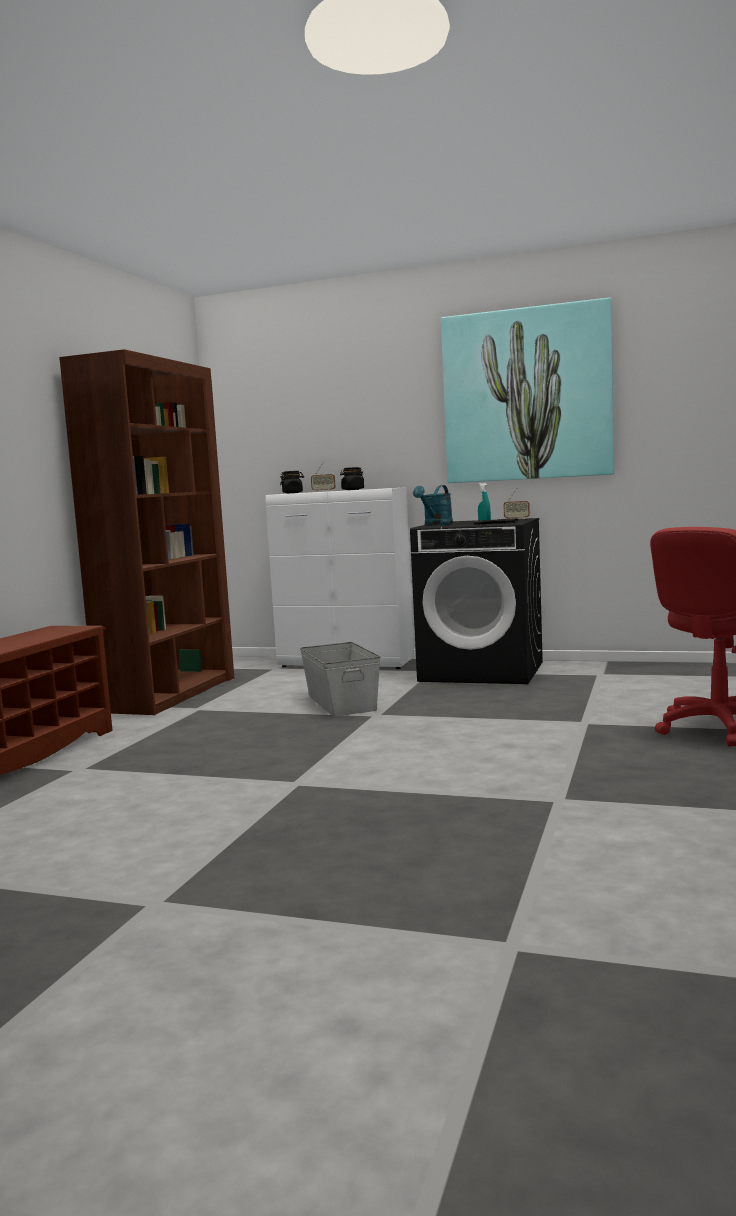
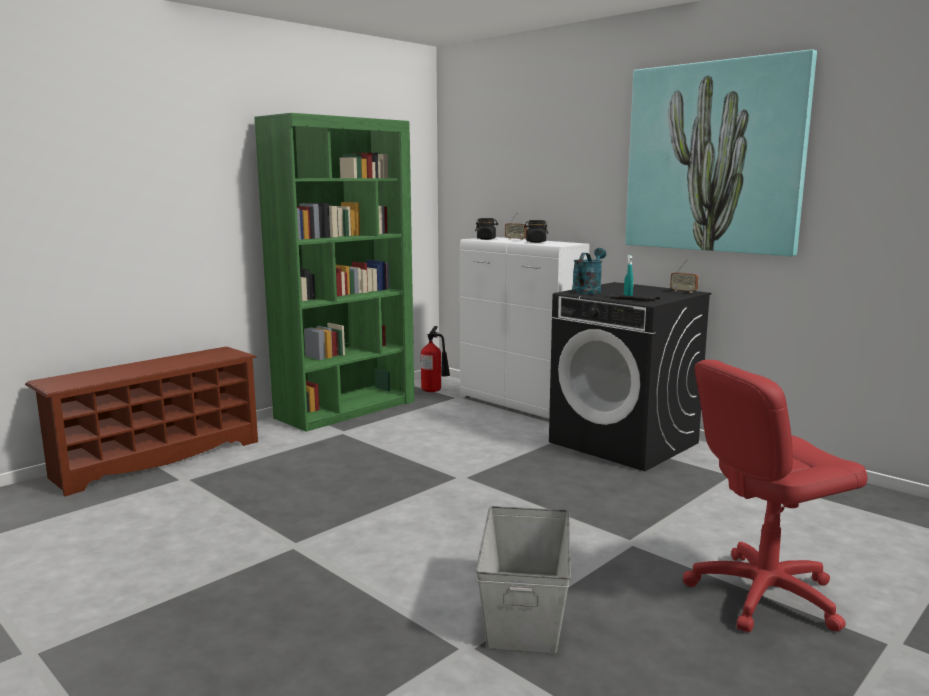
camera: 25 degrees right, 5 degrees up
(169, 694) = (346, 409): brown bookcase -> green bookcase
(242, 668) = (434, 391): none -> fire extinguisher
(342, 702) = (454, 453): grey storage box -> grey storage box (525, 608)
(436, 525) = (588, 290): turquoise watering can -> turquoise watering can turned 150 degrees clockwise

